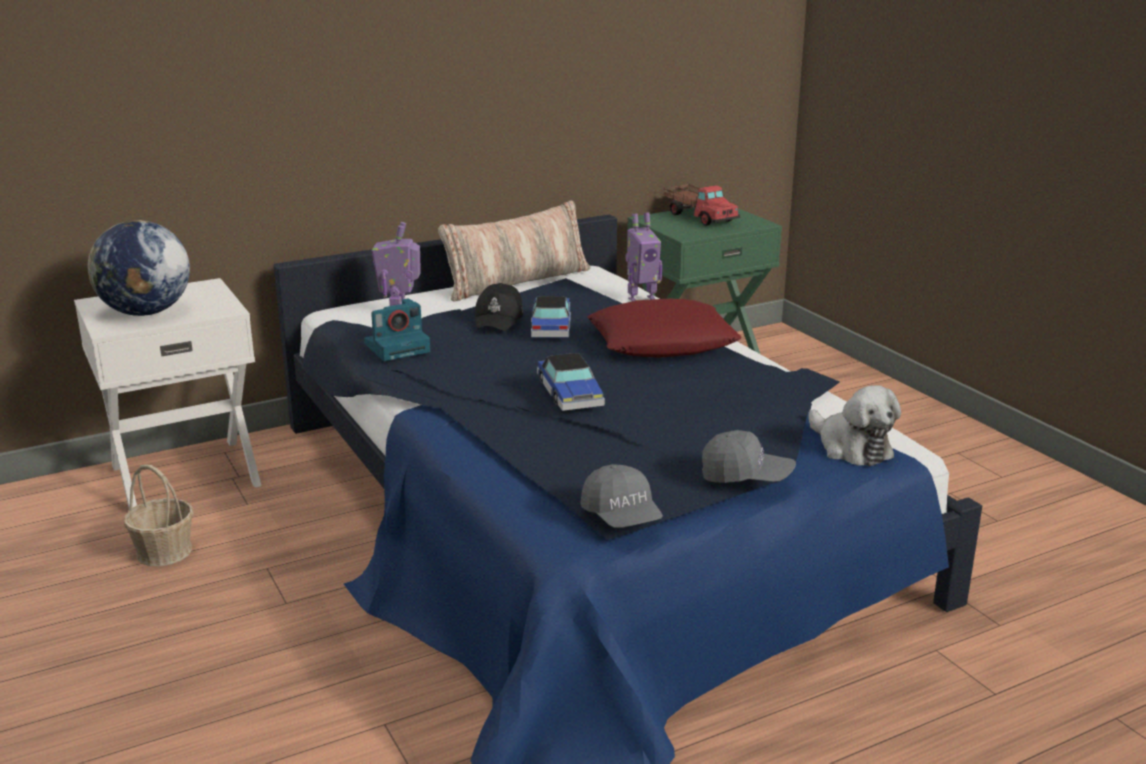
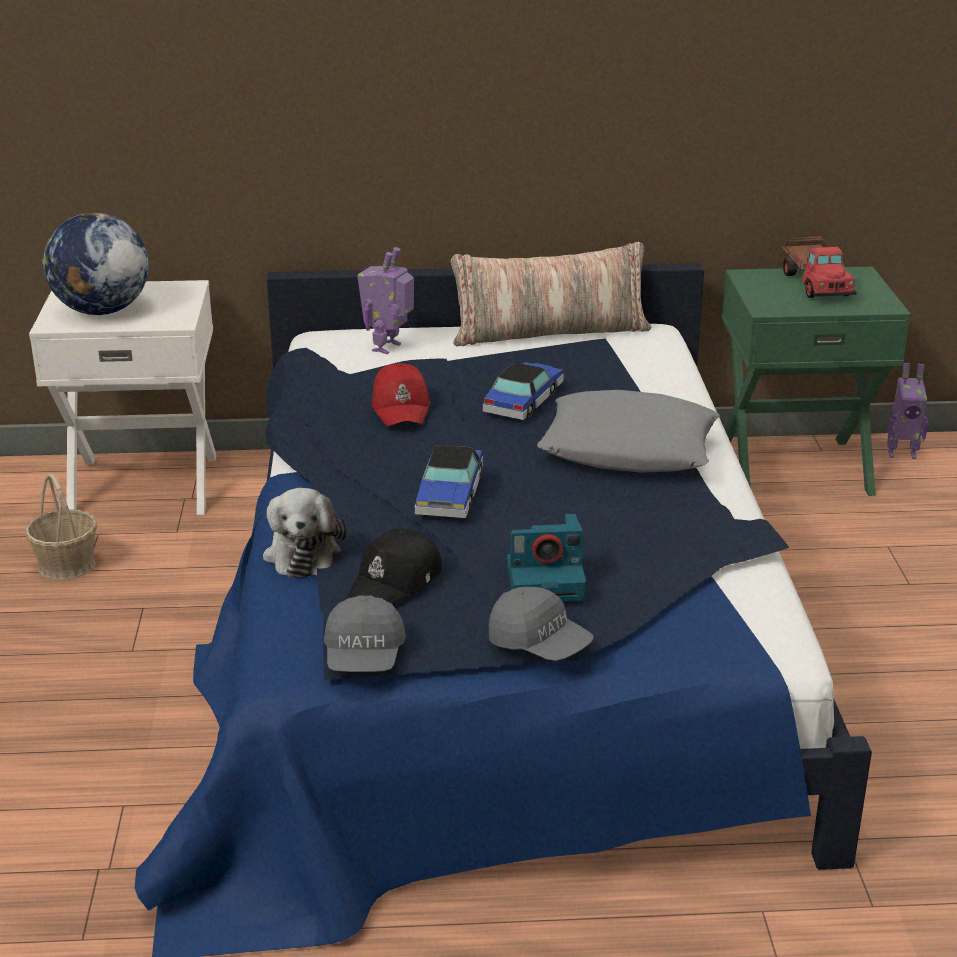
camera: 25 degrees right, 5 degrees up
(398, 347) = (333, 396): camera -> camera (547, 580)
(463, 345) = (401, 407): none -> red cap
(499, 319) = (472, 380): black cap -> black cap (396, 582)
(641, 299) = (670, 382): toy robot -> toy robot (901, 453)
(662, 342) = (629, 447): red pillow -> grey pillow
(851, 447) = (714, 638): plush toy -> plush toy (303, 553)

